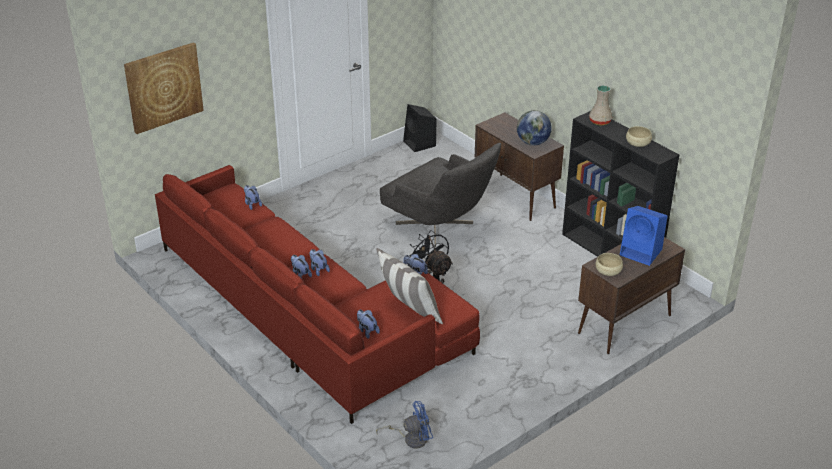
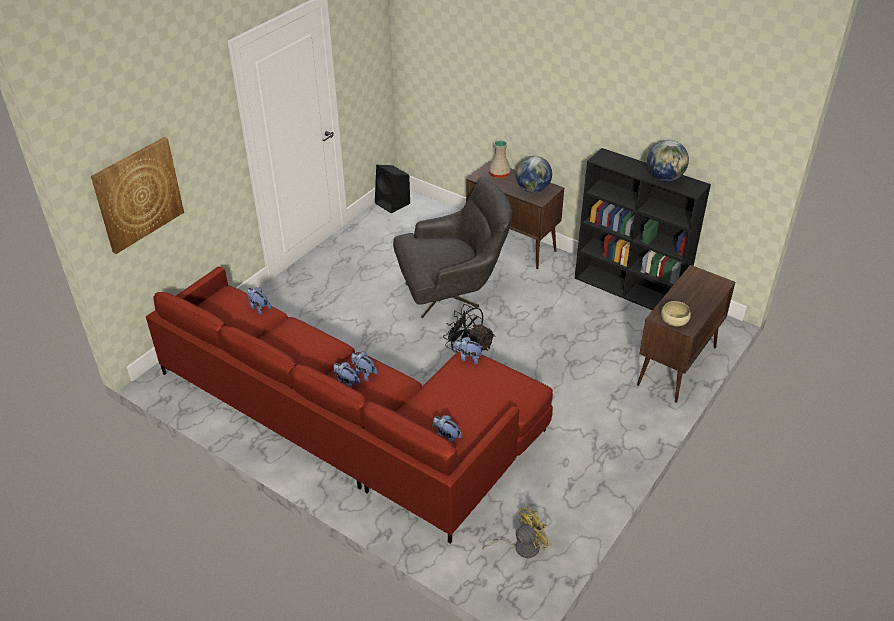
camera: 15 degrees left, 5 degrees up
(409, 312) = (482, 405): pillow -> none
(411, 439) = (521, 547): blue fan -> yellow fan
(441, 228) = (452, 293): grey armchair -> grey armchair turned 45 degrees counterclockwise
(600, 121) = (616, 160): beige vase -> beige vase (500, 174)
(638, 143) = (665, 178): beige bowl -> globe
(642, 252) = (696, 293): blue speaker -> none

